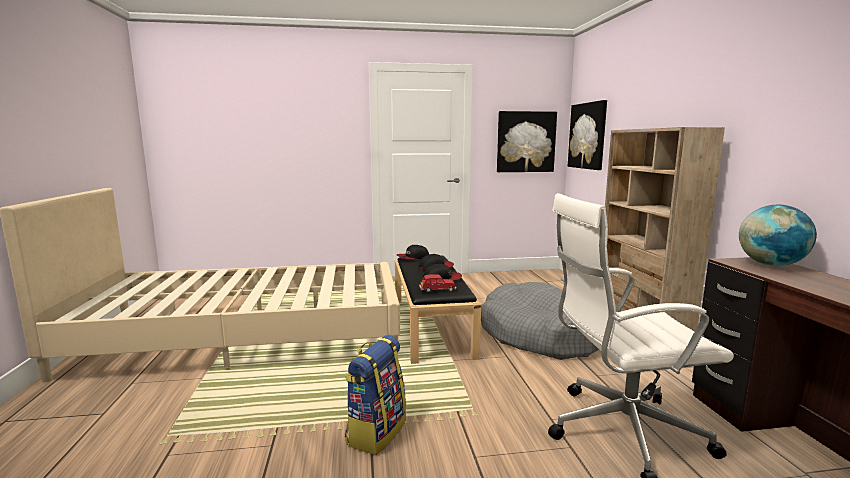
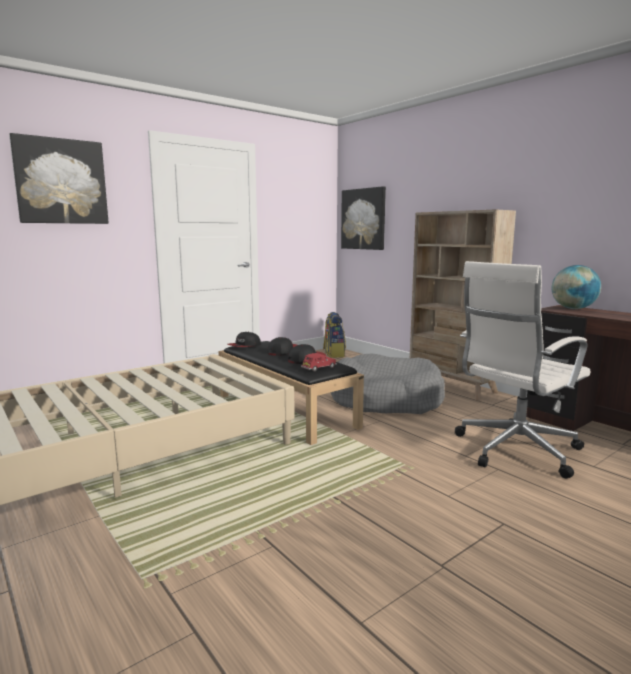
camera: 30 degrees left, 0 degrees up
(376, 431) = (352, 504): backpack -> backpack (334, 354)
(525, 142) = (304, 225): picture -> picture (61, 181)

